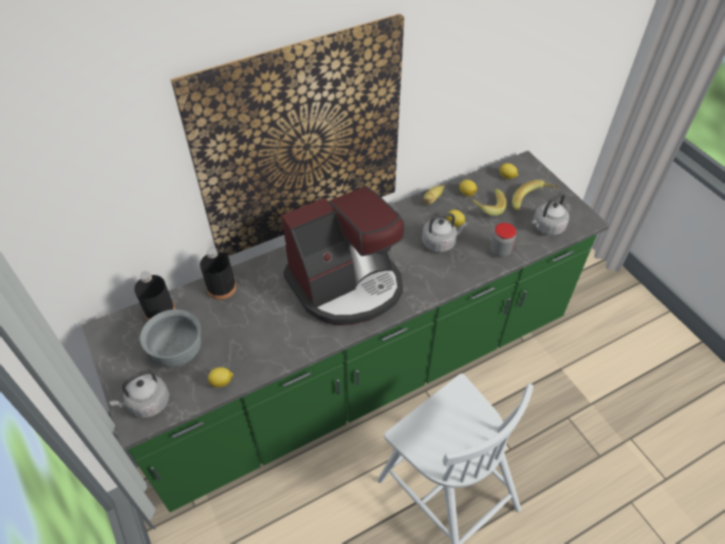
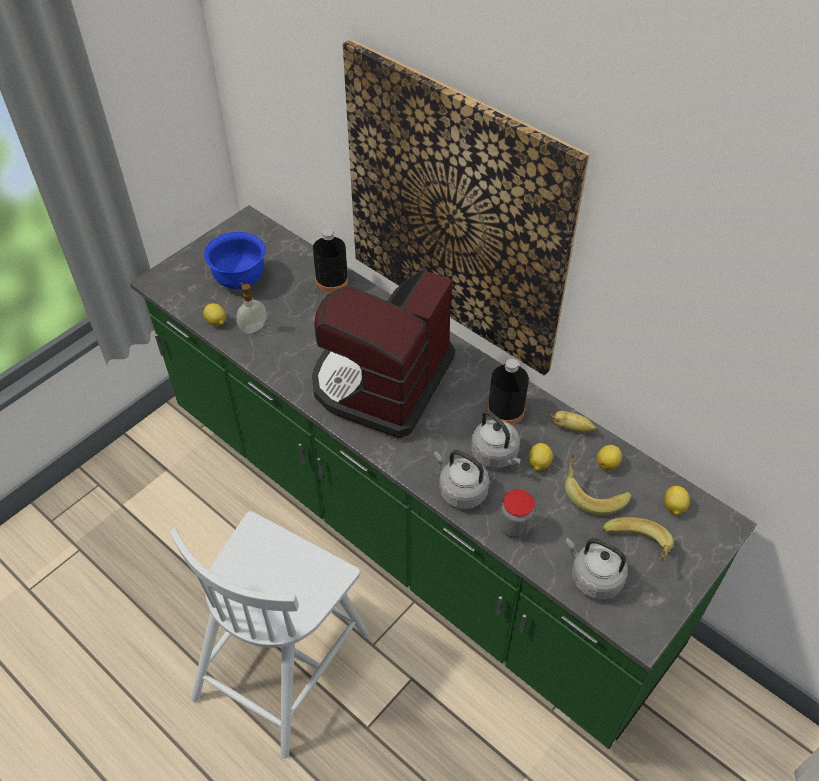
camera: 70 degrees right, 0 degrees up
(147, 404) = (177, 280): grey kettle -> grey kettle (460, 491)
(160, 311) = (284, 248): black bottle -> black bottle (505, 410)
(178, 352) = (240, 279): grey bowl -> blue bowl
(244, 355) = (253, 327): none -> soap dispenser
(347, 285) = (381, 382): coffee machine -> coffee machine turned 75 degrees clockwise

